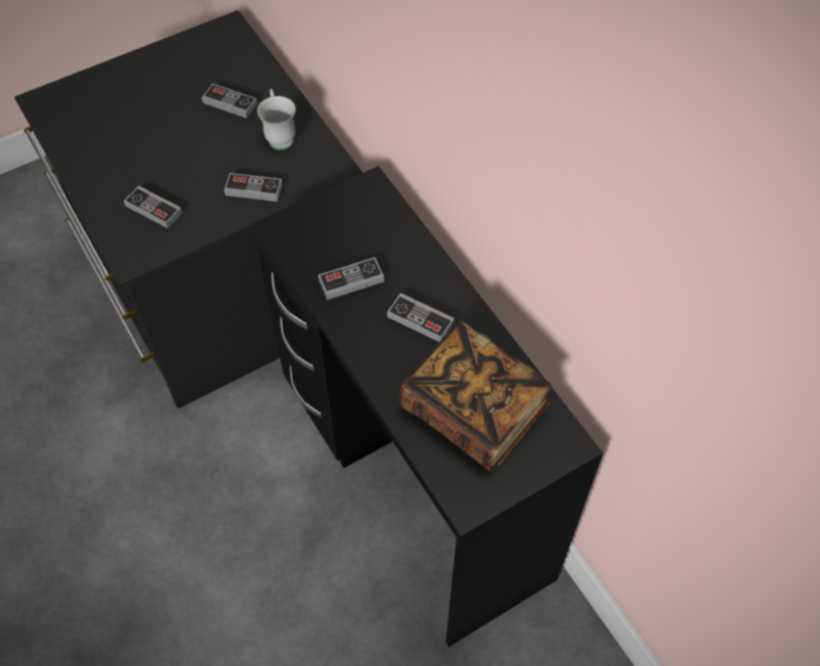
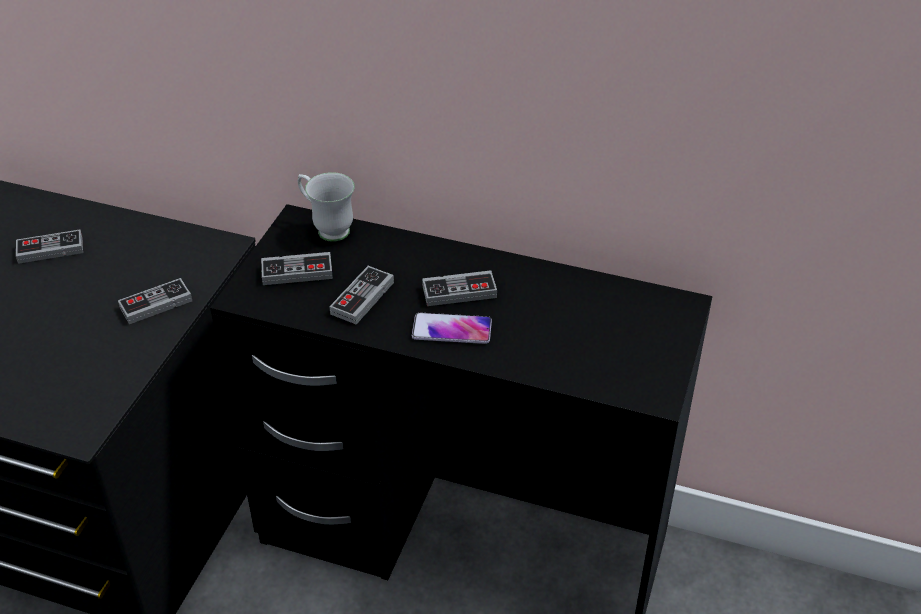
camera: 40 degrees left, 15 degrees down
(153, 209) = (59, 376): game controller -> game controller (297, 272)
(279, 136) = (136, 250): white mug -> white mug (327, 228)
(384, 348) = (451, 329): none -> phone
(474, 411) = (582, 328): book -> none

